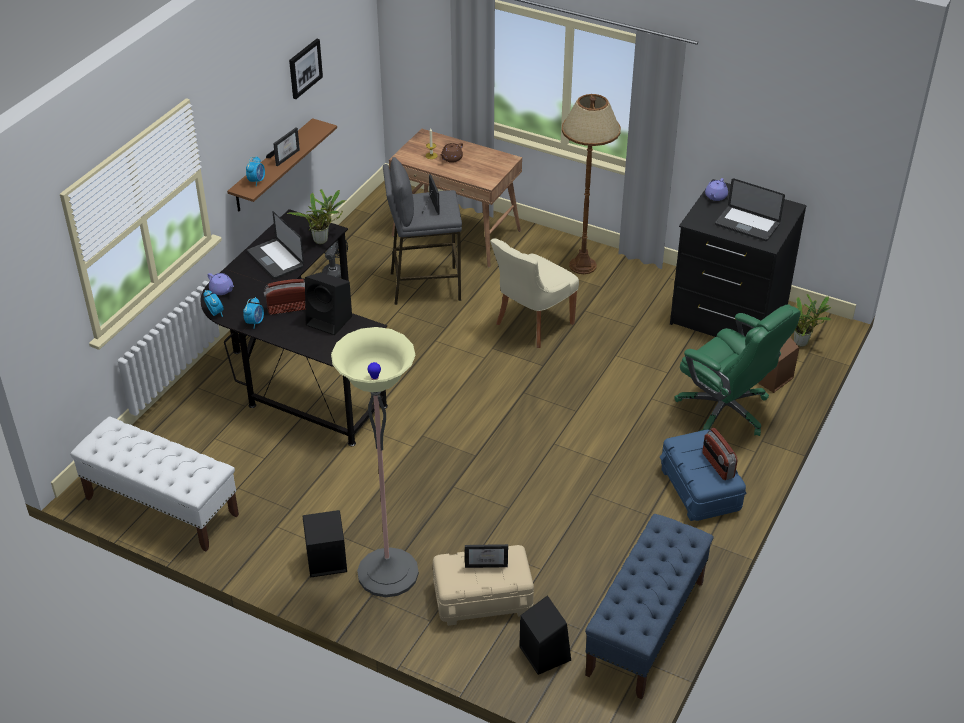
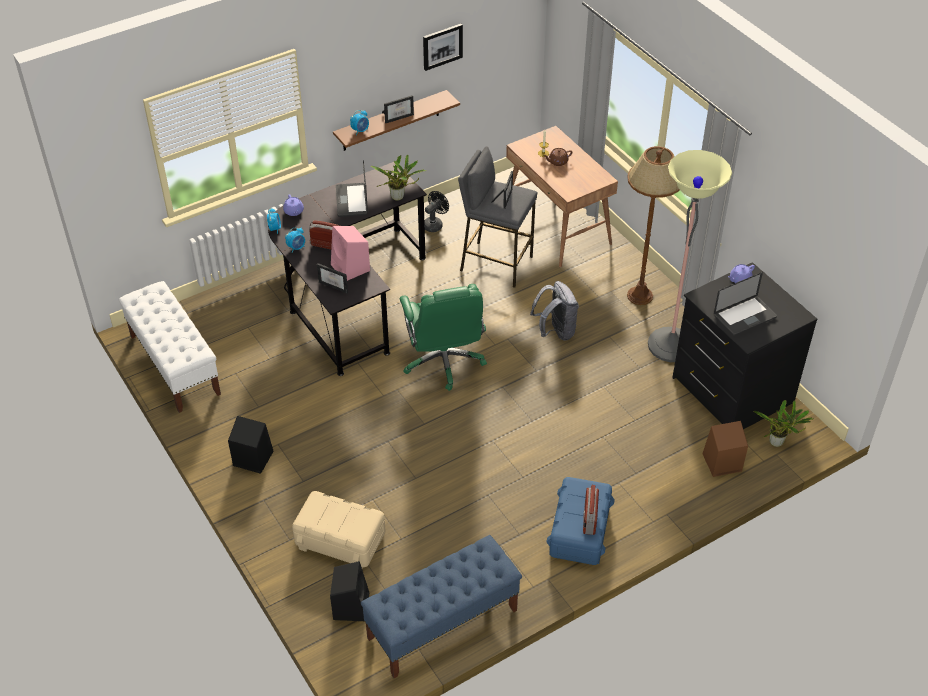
camera: 30 degrees right, 5 degrees up
(330, 321) = (351, 268): black speaker -> pink speaker
(388, 573) = (288, 488): floor lamp -> floor lamp (671, 345)
(487, 563) = (344, 514): picture frame -> picture frame (335, 285)
(532, 324) = (555, 331): beige chair -> grey backpack
(726, 411) = (657, 475): green office chair -> green office chair (444, 361)
(747, 225) = (744, 316): laptop -> laptop turned 90 degrees counterclockwise

